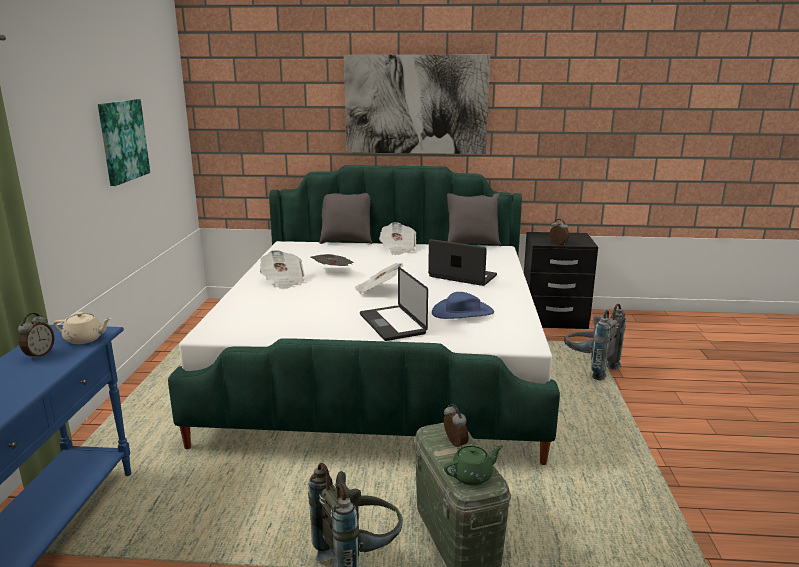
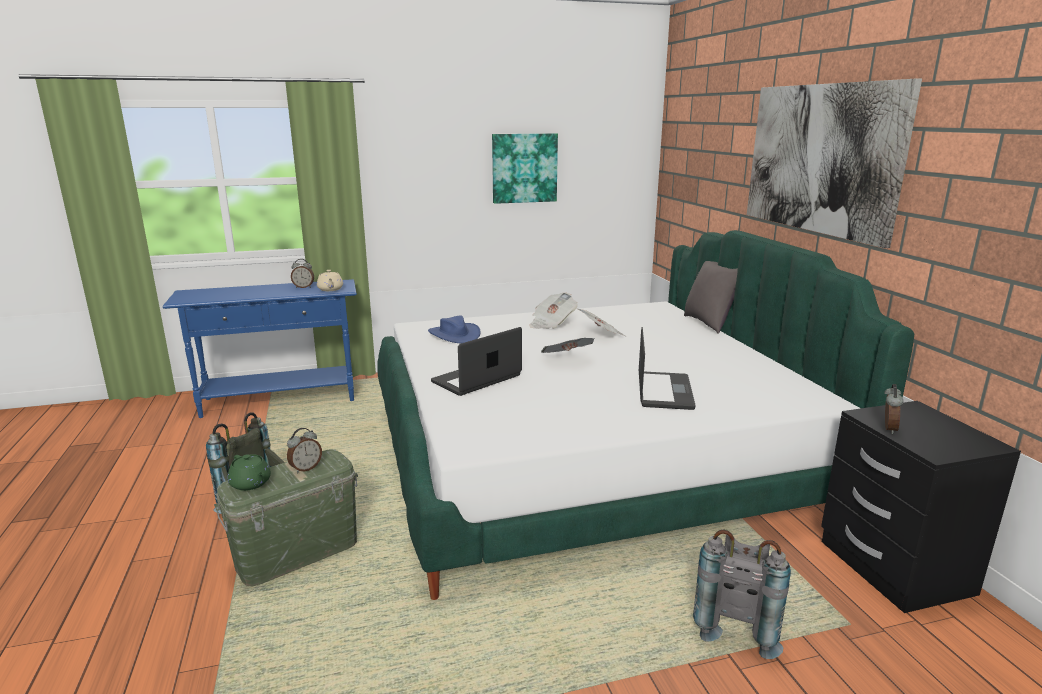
camera: 70 degrees right, 0 degrees up
(398, 249) = (721, 348): newspaper -> none
(462, 312) = (537, 406): blue hat -> blue hat (454, 335)
(472, 244) = (815, 381): grey pillow -> none

